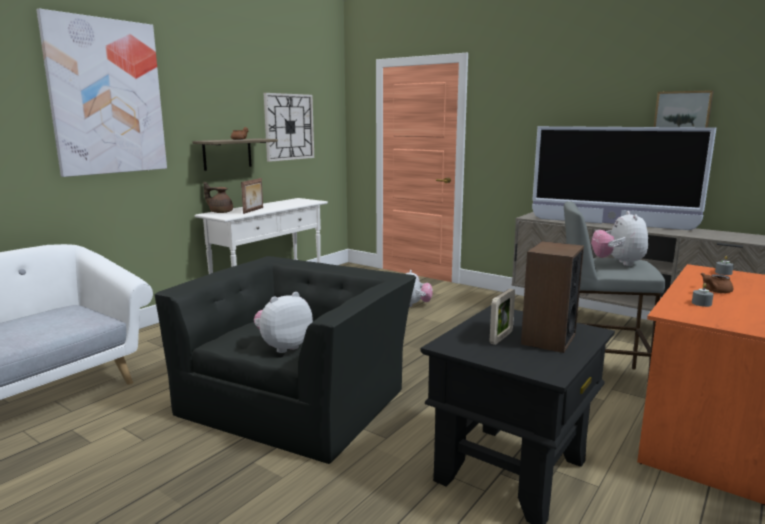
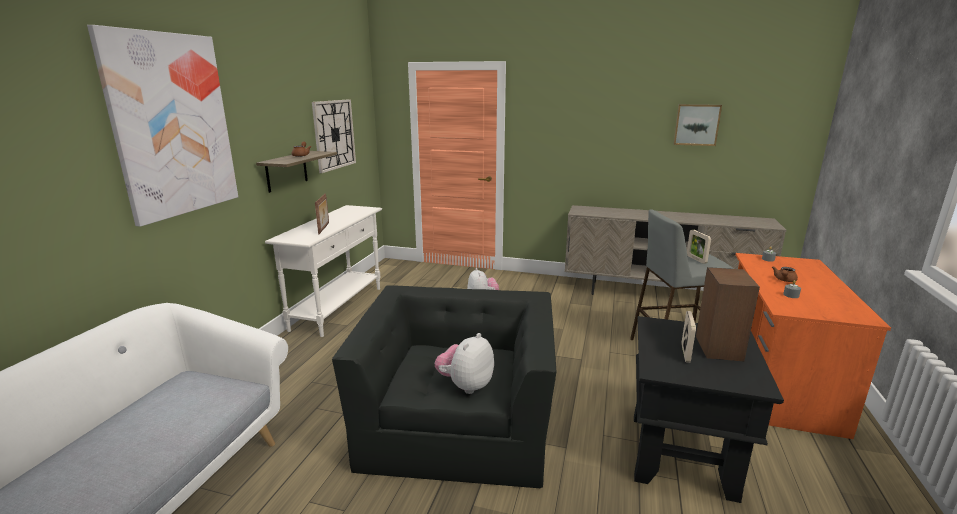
camera: 20 degrees left, 5 degrees up
(220, 212) = (291, 234): brown teapot -> none
(611, 224) = (646, 215): television -> none
(618, 263) = (696, 259): plush toy -> picture frame

